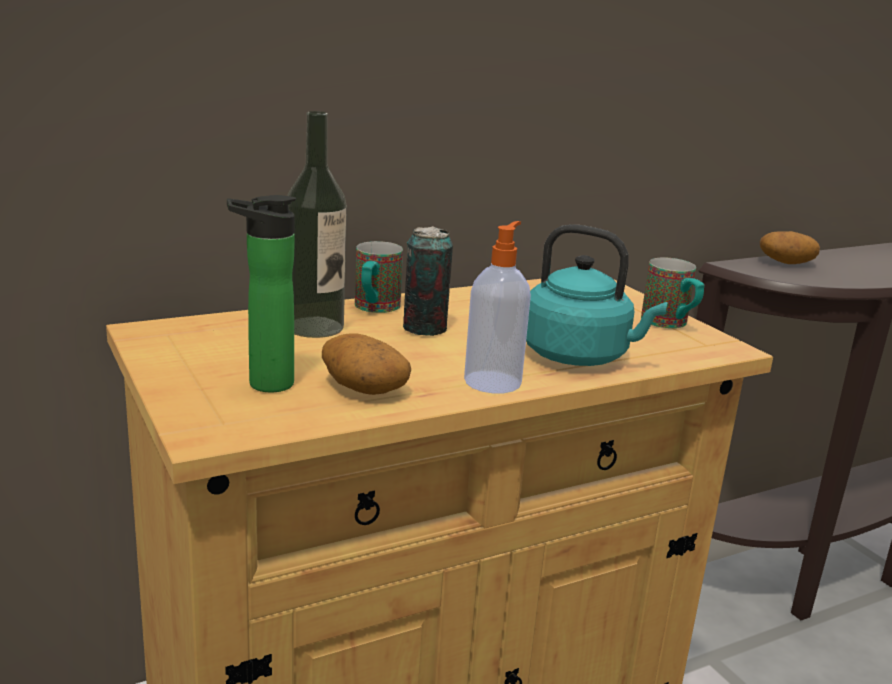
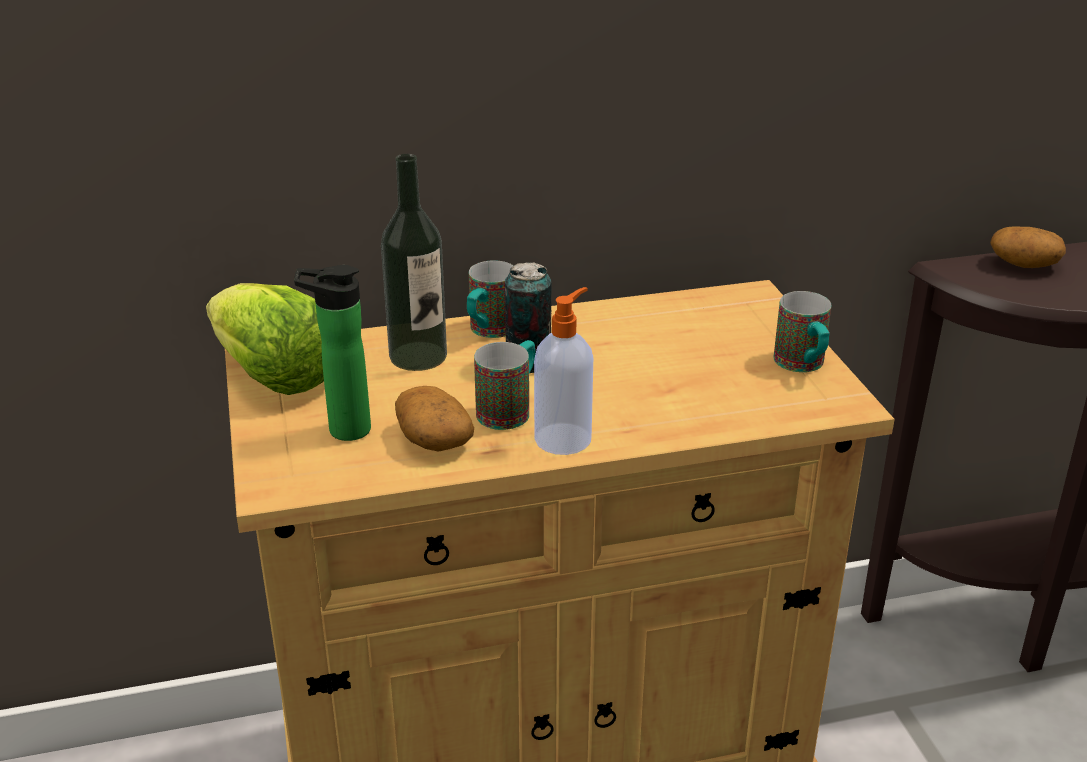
camera: 15 degrees right, 10 degrees up
(170, 346) = (274, 377): none -> lettuce
(427, 362) = (510, 409): none -> mug
(580, 356) = (673, 409): turquoise kettle -> none

